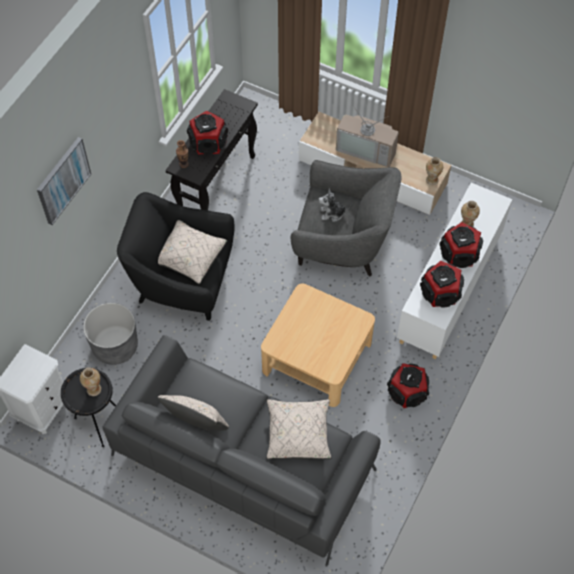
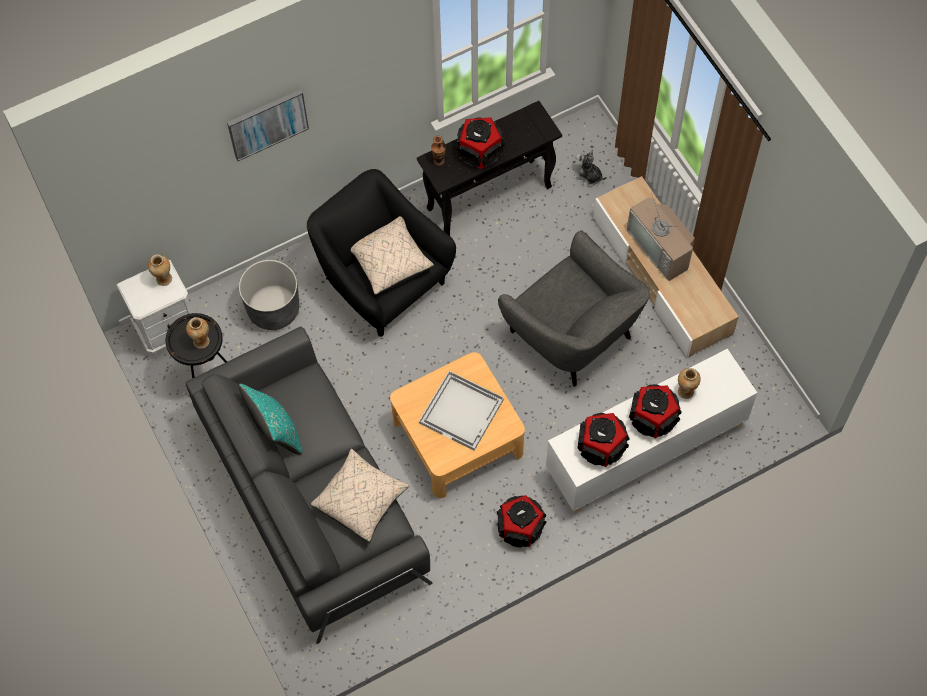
camera: 35 degrees right, 5 degrees up
(197, 423) = (275, 431): beige pillow -> turquoise pillow
(321, 329) = (462, 411): none -> white tray
(332, 213) = (565, 297): plush toy -> plush toy (588, 176)
(431, 180) = (703, 321): vase -> vase (163, 279)

